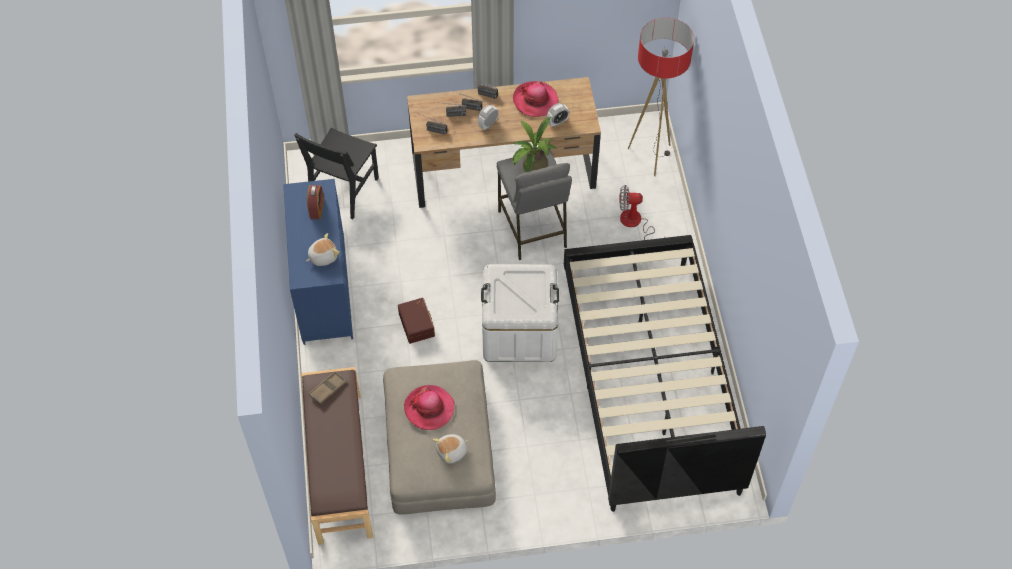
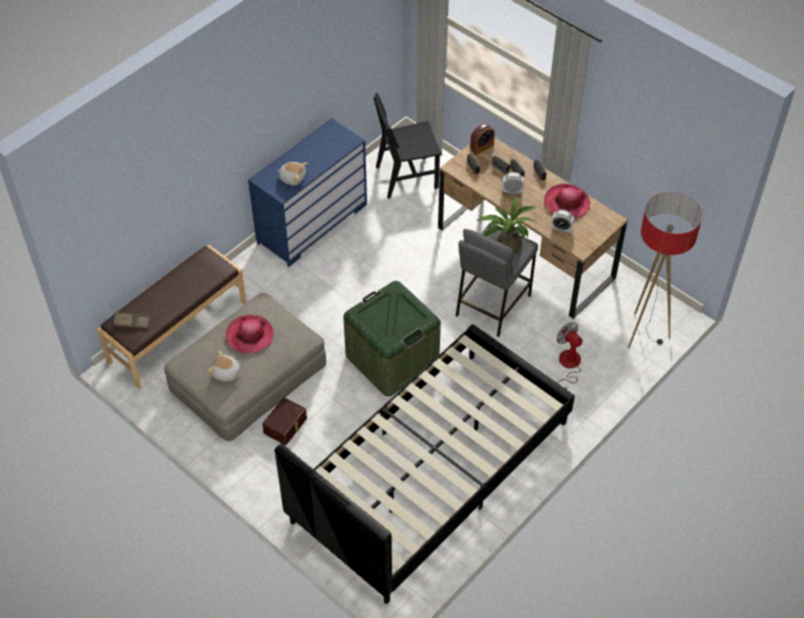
camera: 50 degrees right, 5 degrees down
(316, 208) = (329, 148): alarm clock -> alarm clock (481, 147)
(327, 389) = (206, 265): brown tray -> brown tray (132, 322)
(417, 324) = (337, 294): brown storage box -> brown storage box (286, 426)
(519, 331) = (392, 358): white storage box -> green storage box

